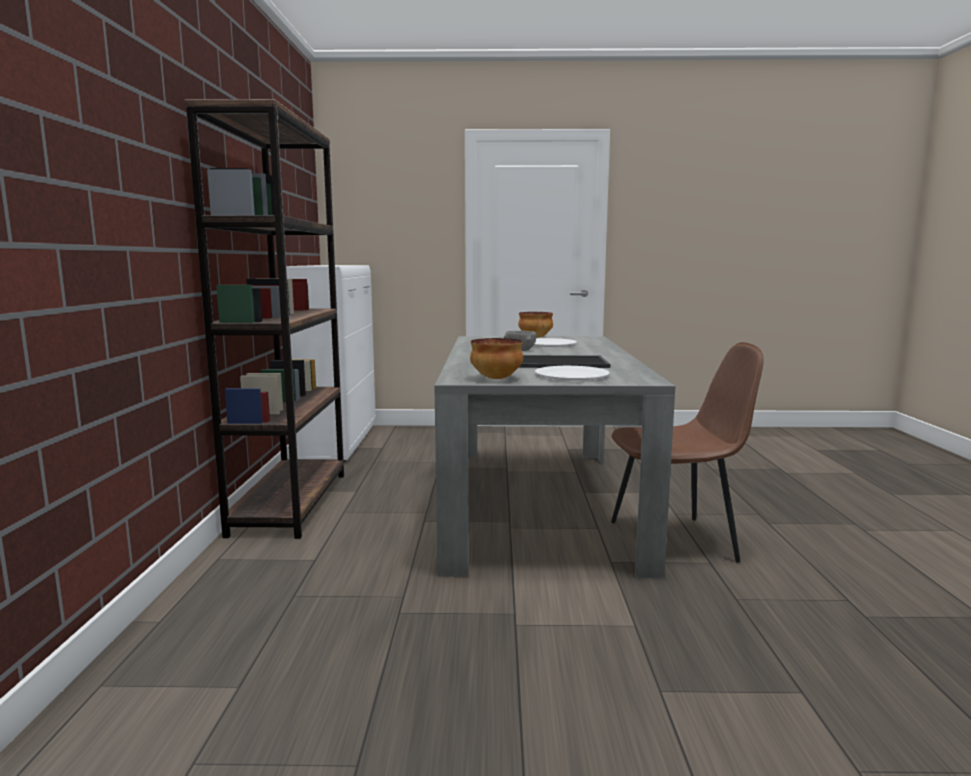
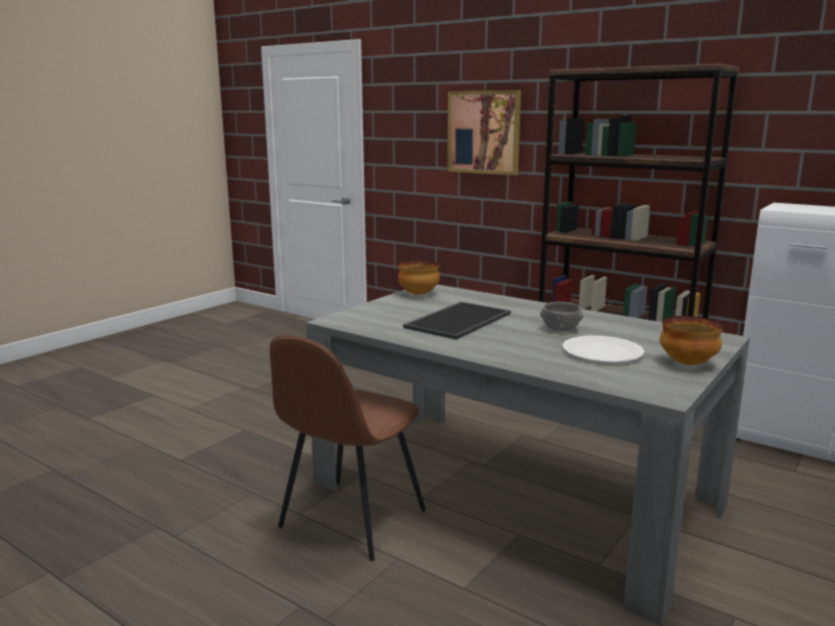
camera: 125 degrees right, 5 degrees up
(94, 168) = (484, 132): none -> picture
(571, 375) = (394, 310): white plate -> none

